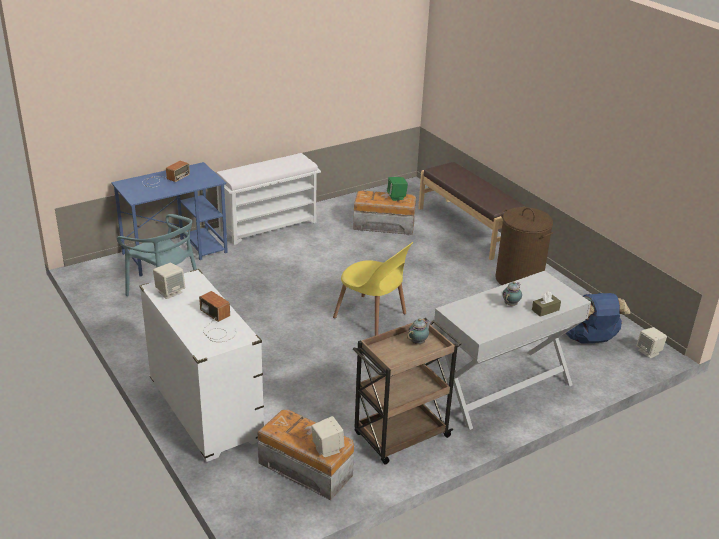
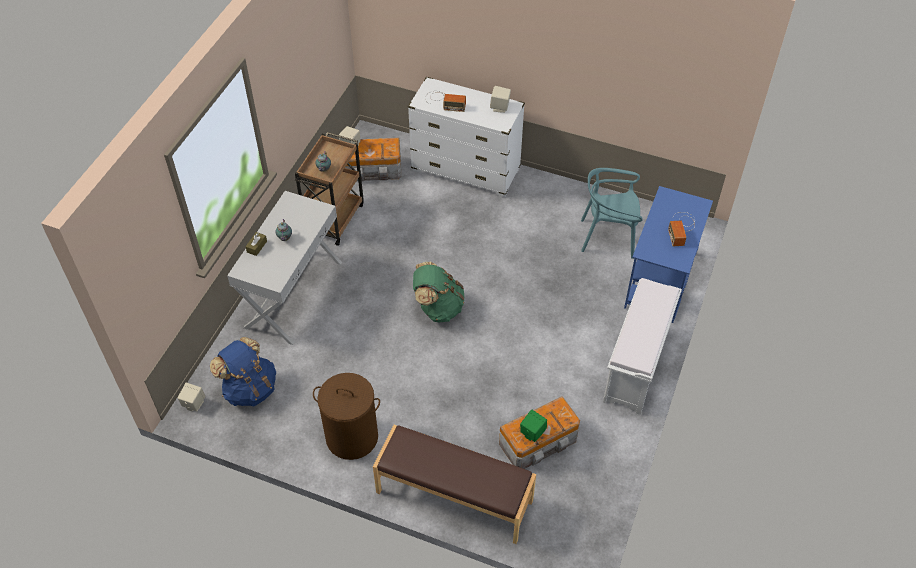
camera: 145 degrees right, 20 degrees up
(372, 317) = (438, 307): yellow chair -> green backpack

